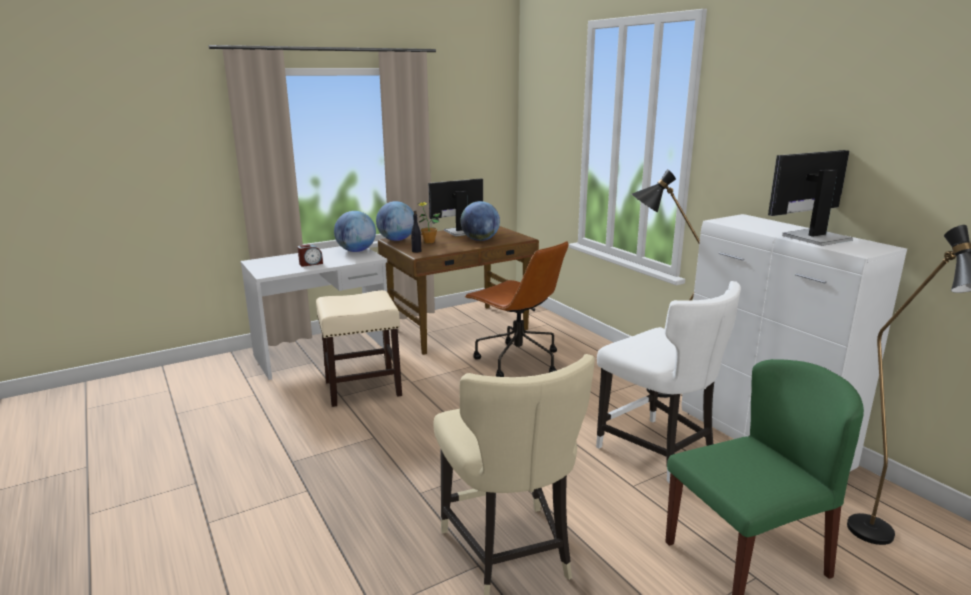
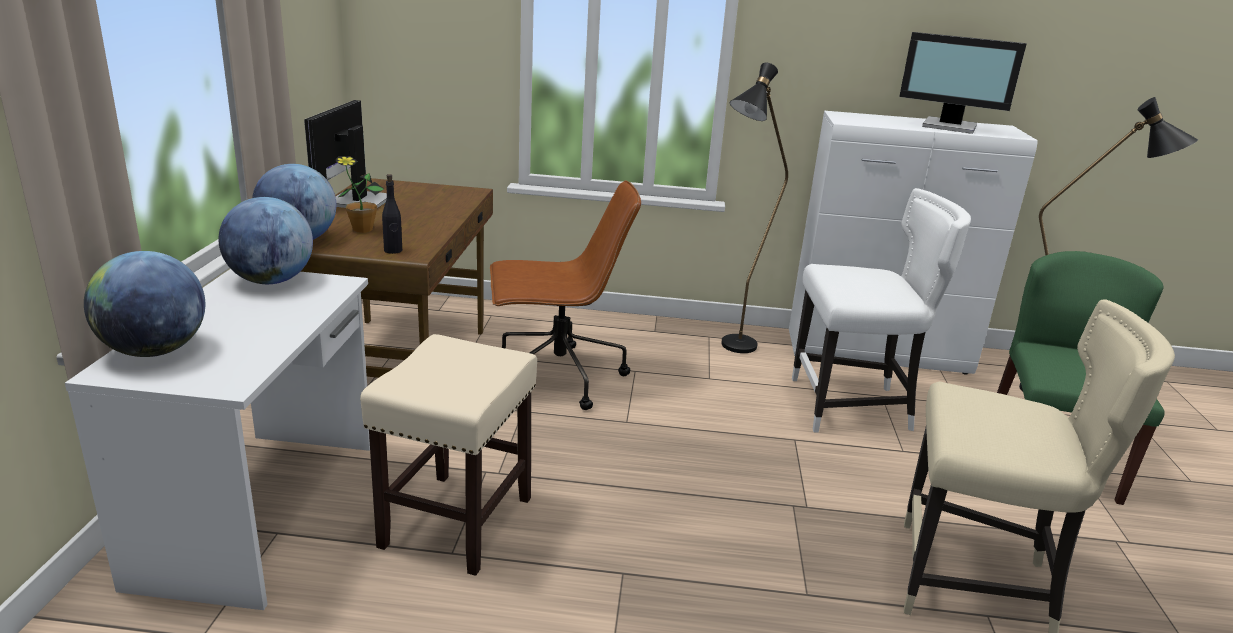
camera: 55 degrees left, 5 degrees up
(310, 263) = (259, 331): alarm clock -> none
(480, 240) = (427, 208): globe -> globe (155, 351)
(813, 237) = (950, 126): monitor -> monitor turned 75 degrees counterclockwise

